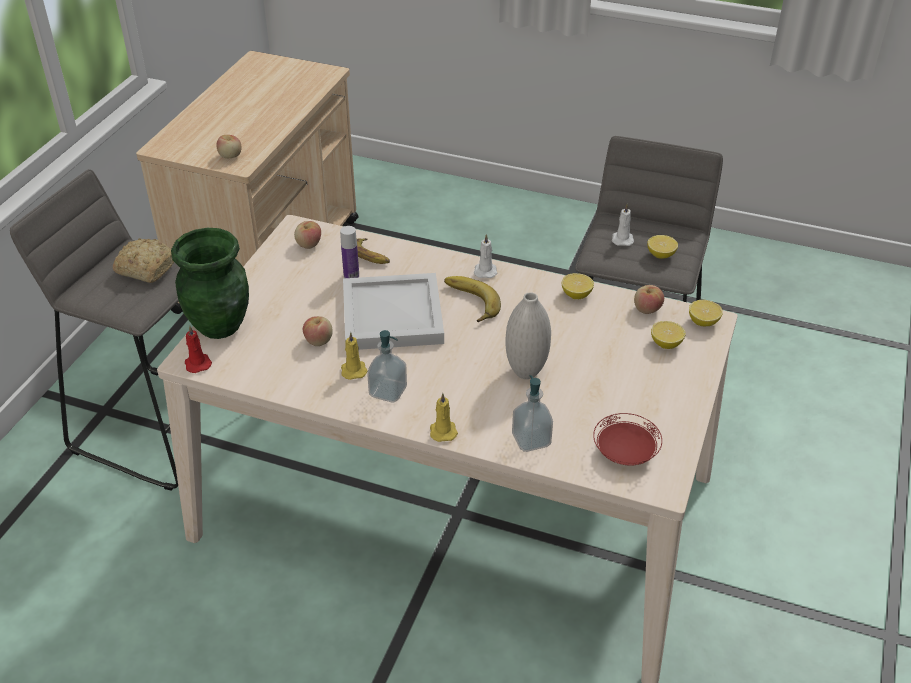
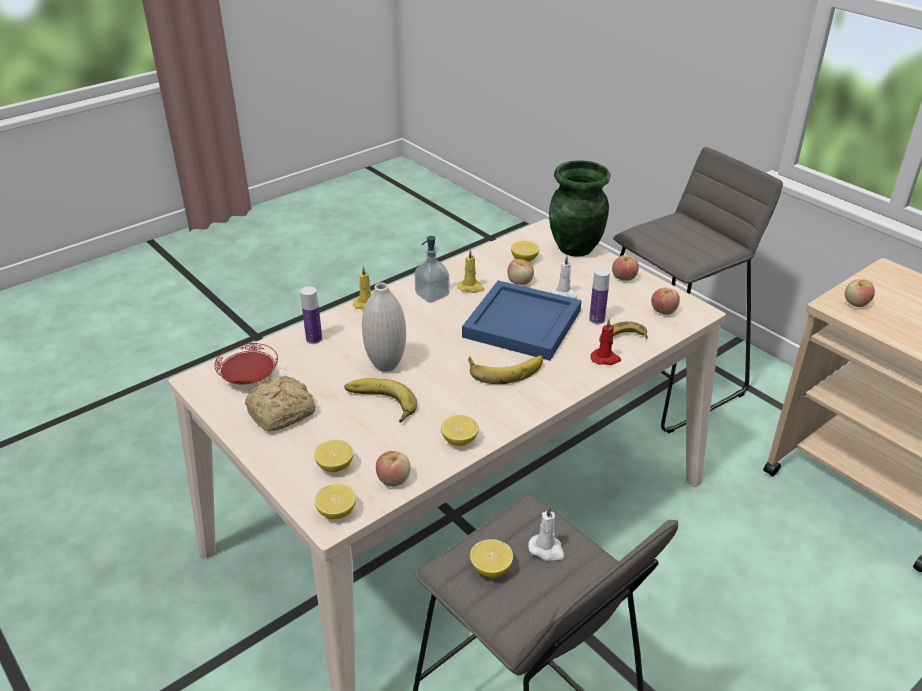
camera: 120 degrees right, 5 degrees down
(145, 268) = (692, 245): bread -> bread (283, 412)
(197, 363) = (538, 232): red candle -> red candle (605, 359)
(263, 279) = (624, 278): none -> apple
(269, 353) = (524, 259): none -> lemon
(394, 316) = (520, 324): white tray -> blue tray
(485, 271) = (546, 396): white candle -> white candle (564, 294)
(531, 440) = (314, 339): soap dispenser -> bottle
(579, 352) = (379, 405): none -> banana

